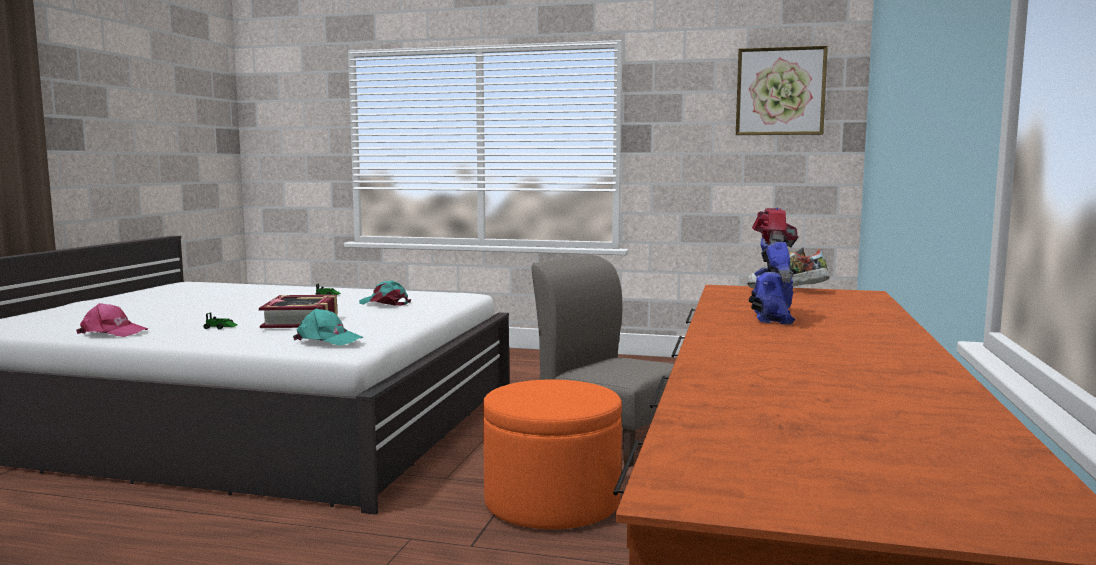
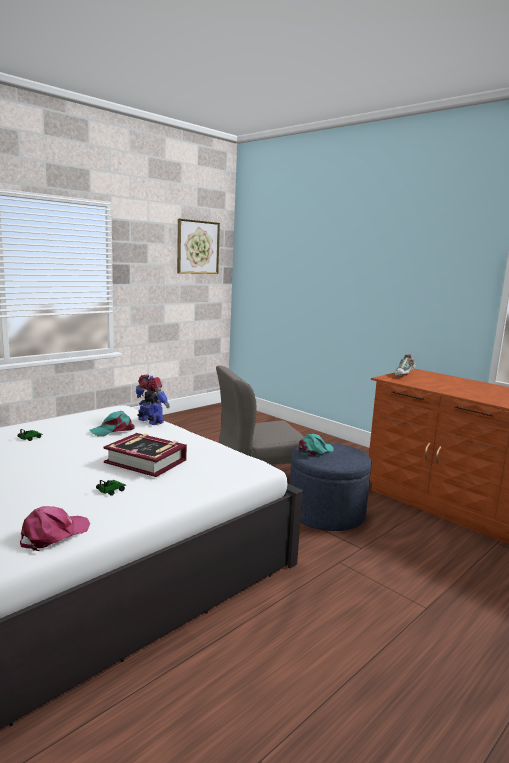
camera: 60 degrees left, 5 degrees up
(327, 340) = (231, 466): turquoise cap -> turquoise cap (315, 451)
(552, 503) = (326, 514): orange ottoman -> blue ottoman
(771, 318) = (469, 391): toy robot -> toy robot (150, 421)

